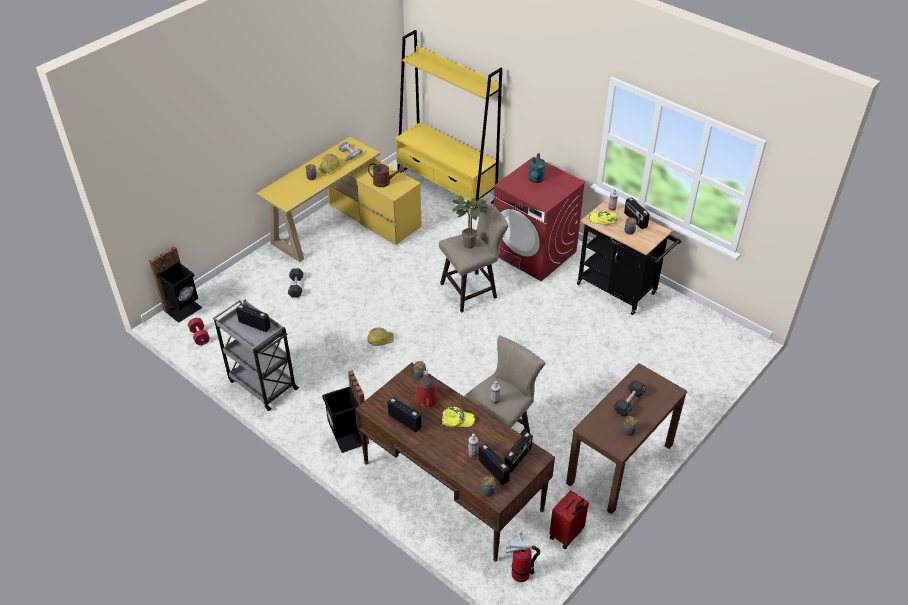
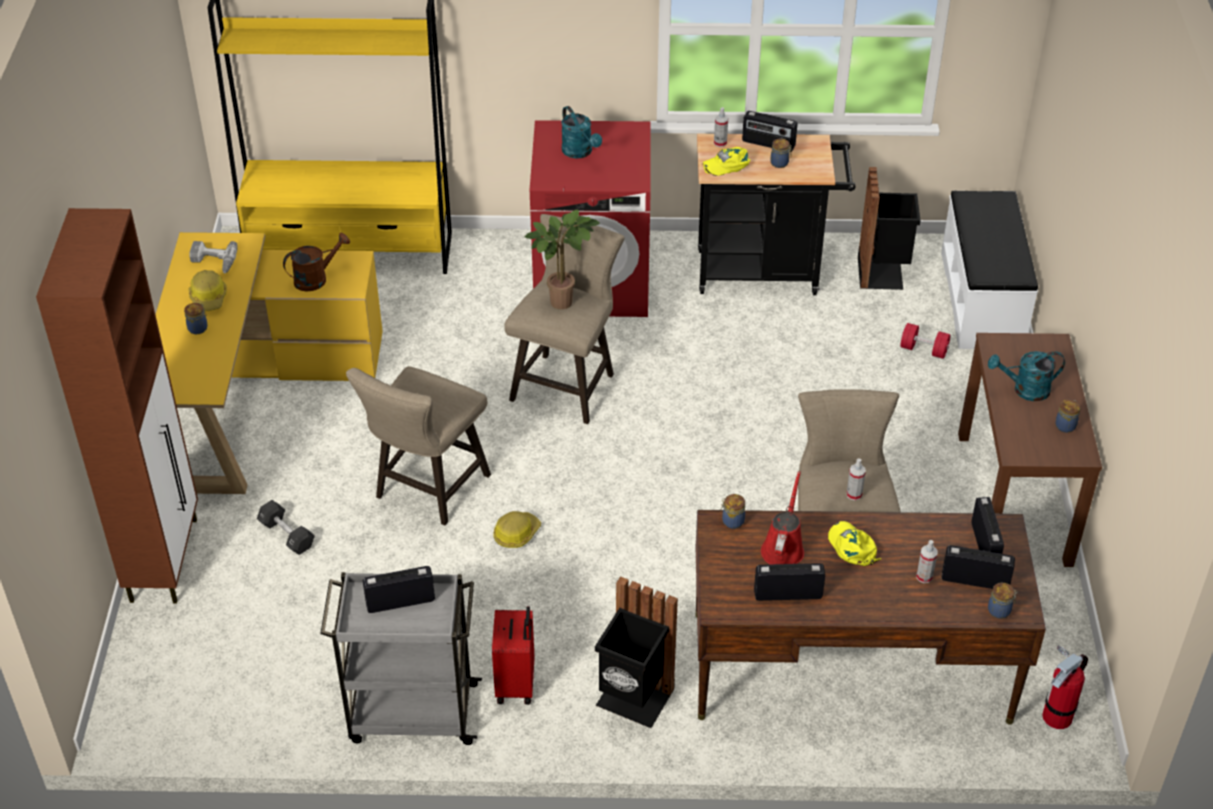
camera: 40 degrees left, 0 degrees up
(184, 309) = (131, 685): black trash can -> black trash can (883, 273)
(200, 336) = (213, 708): red dumbbell -> red dumbbell (923, 350)
(245, 270) = (165, 558): none -> brown cabinet
(366, 301) = (427, 491): none -> beige stool
(427, 401) = (783, 548): red watering can -> red watering can turned 120 degrees counterclockwise
(457, 420) = (852, 547): yellow cap -> yellow cap turned 75 degrees counterclockwise
(567, 535) = (1053, 628): red suitcase -> red suitcase (517, 684)
(629, 403) = (1025, 390): black dumbbell -> turquoise watering can
(717, 363) = (982, 299): none -> white bench

